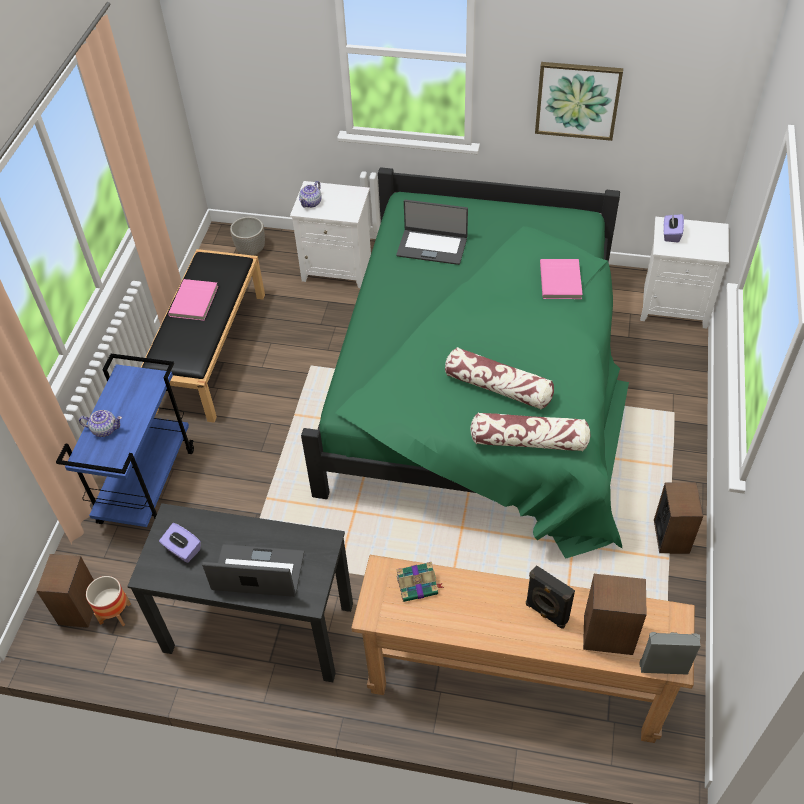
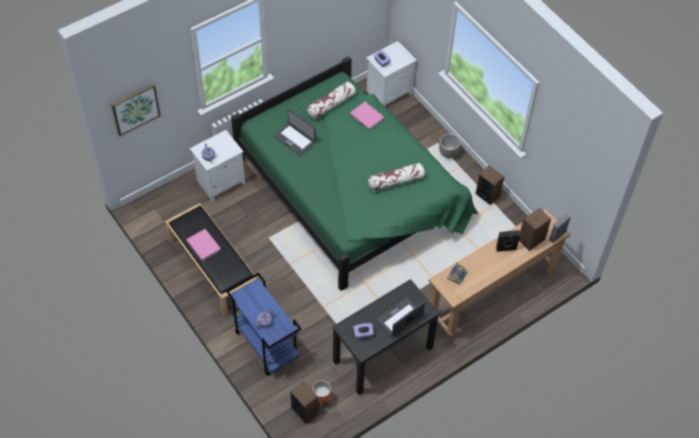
camera: 50 degrees left, 5 degrees up
(251, 250) = (165, 205): planter -> planter (448, 153)
(432, 246) = (294, 139): laptop -> laptop turned 75 degrees clockwise
(529, 441) = (431, 193): pillow -> pillow (331, 104)
(577, 100) = (315, 27): picture -> picture (135, 108)

